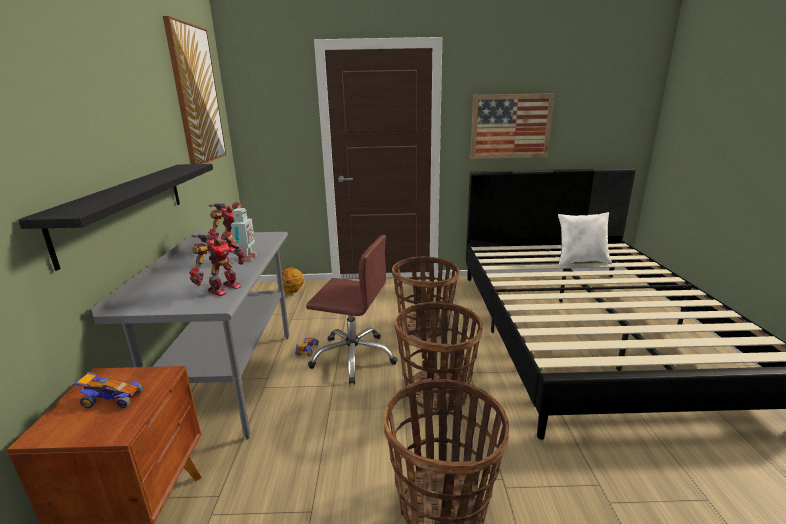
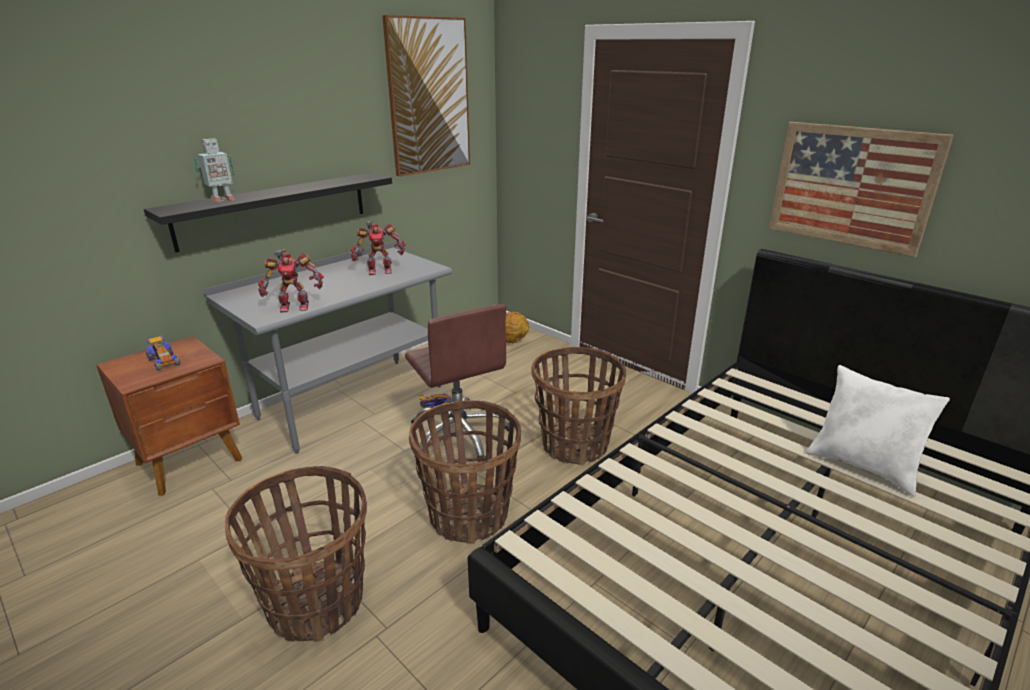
camera: 45 degrees right, 5 degrees up
(246, 258) = (364, 285): toy robot -> toy robot (221, 200)

